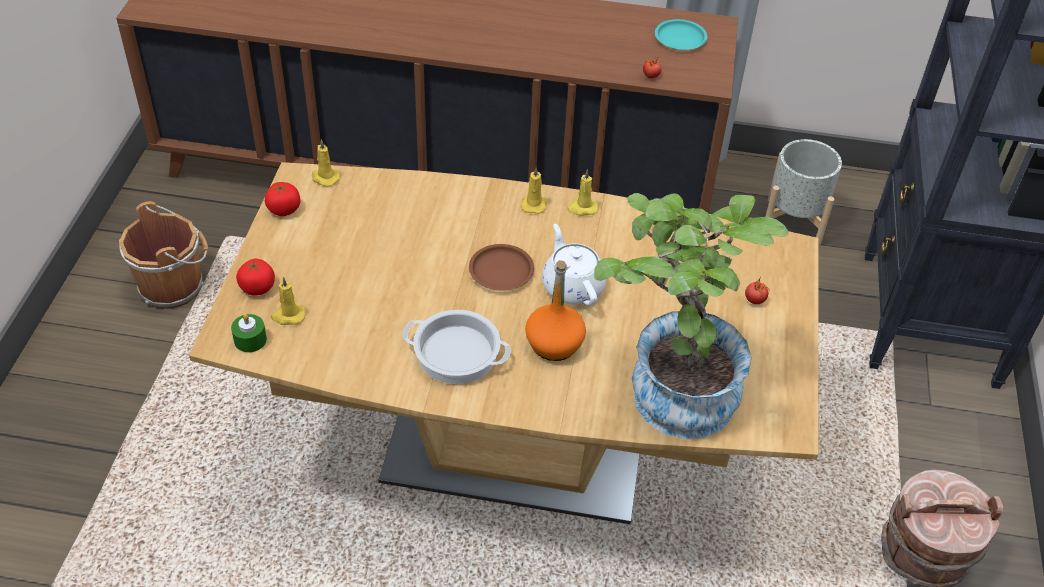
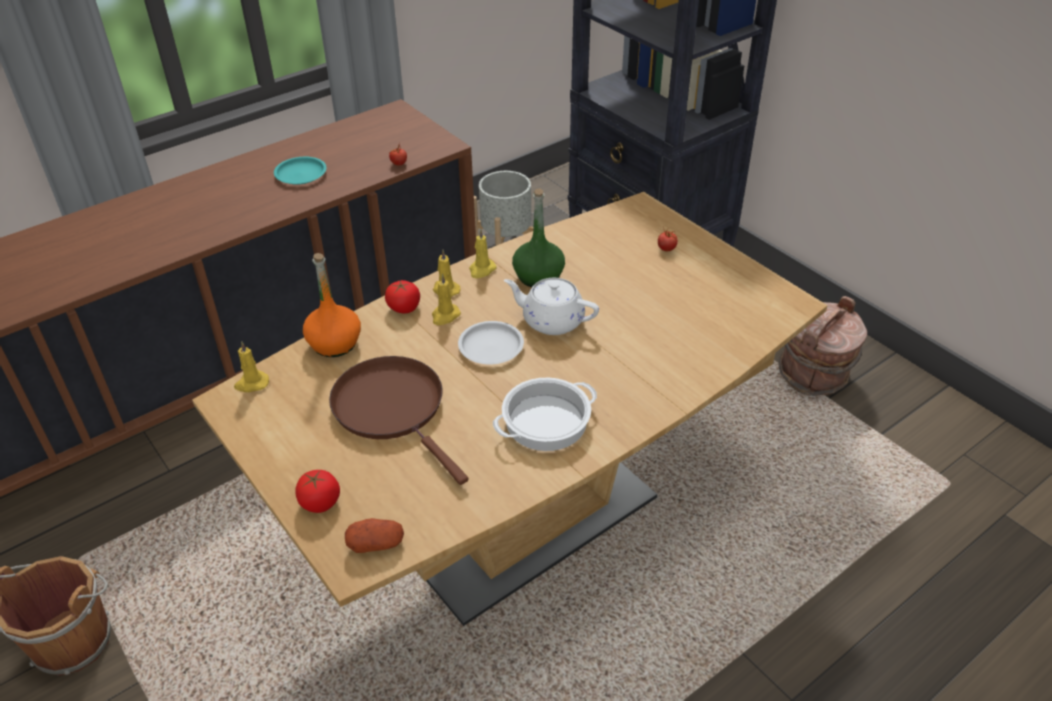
camera: 45 degrees left, 5 degrees down
(250, 340) = (376, 544): green candle -> potato
(284, 209) = (251, 430): tomato -> tomato (404, 308)
(288, 316) = (379, 501): yellow candle -> yellow candle (445, 316)
(379, 263) = (393, 408): none -> brown frying pan
(501, 271) = (490, 347): brown plate -> white plate
(554, 344) = (598, 364): orange bottle -> orange bottle (335, 343)
(615, 245) = (538, 277): none -> green bottle
(670, 388) = (702, 333): potted plant -> none
(680, 39) = (383, 131): turquoise plate -> turquoise plate (301, 174)

